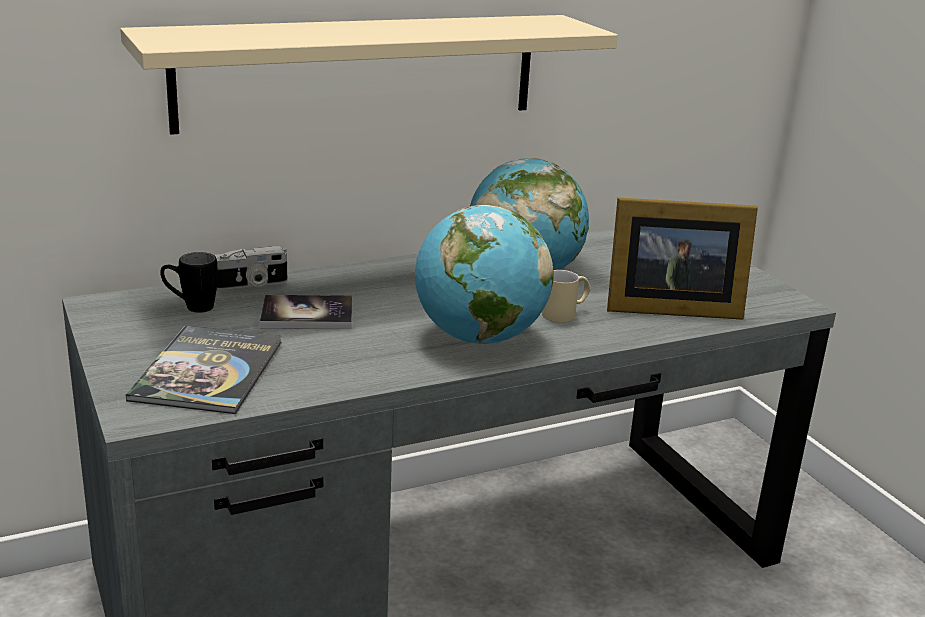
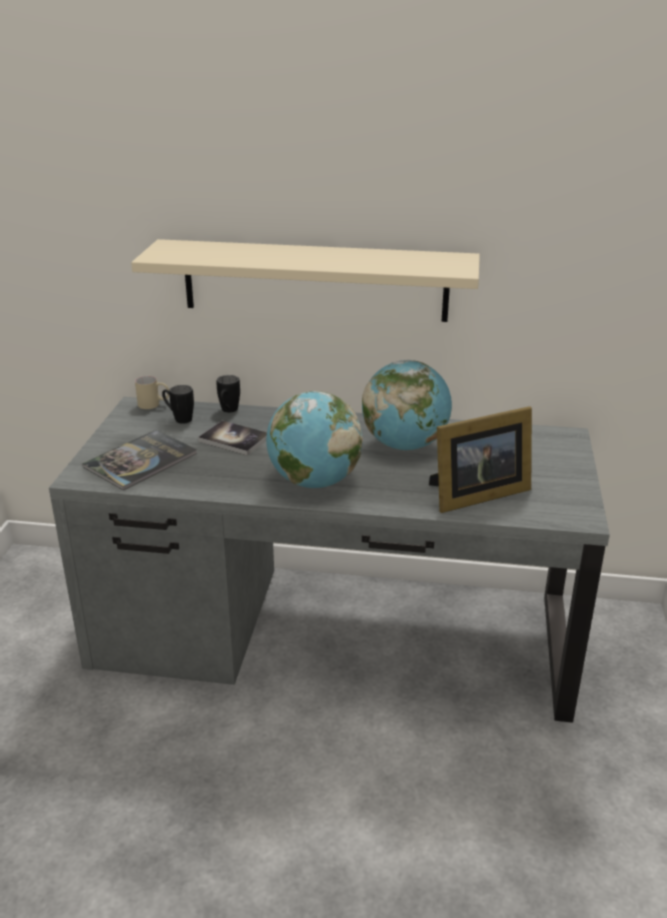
camera: 35 degrees right, 5 degrees up
(251, 285) = (228, 411): camera -> black mug
(565, 314) = (394, 480): beige mug -> beige mug (154, 404)
(667, 307) = (475, 495): picture frame -> picture frame turned 60 degrees counterclockwise

